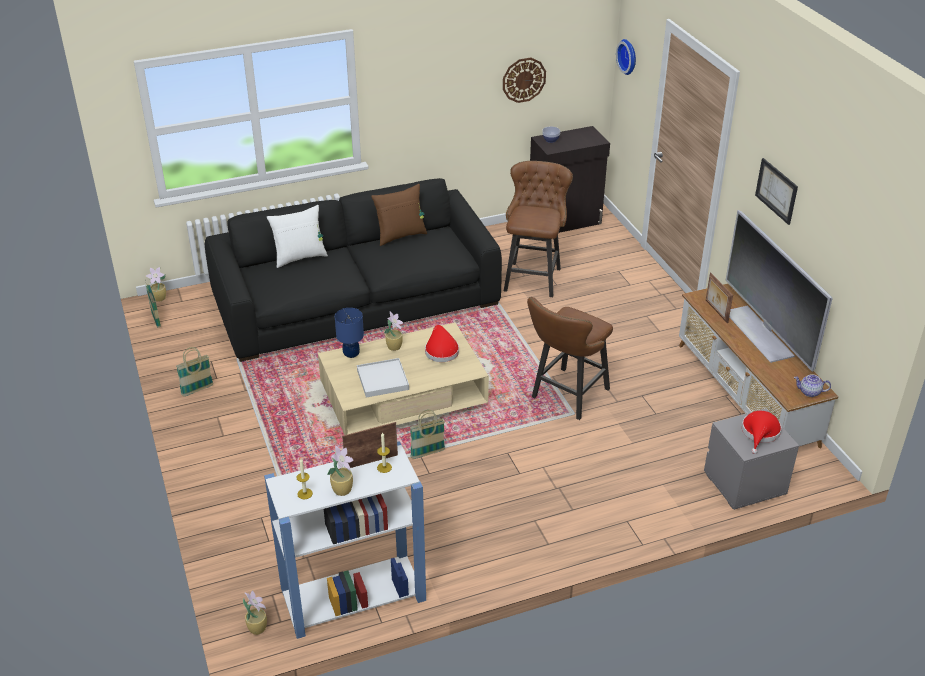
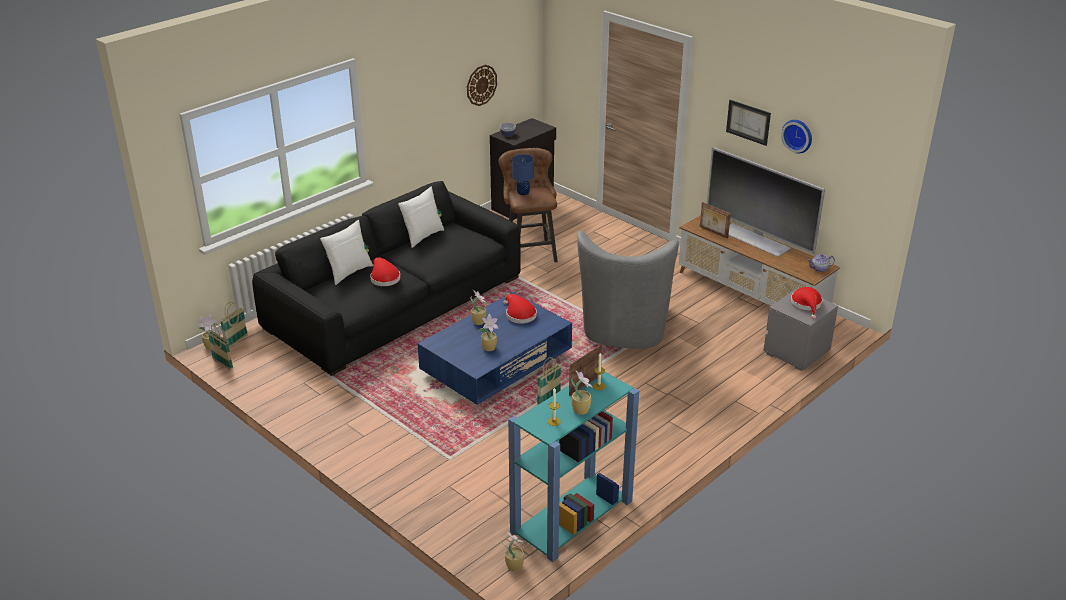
camera: 25 degrees left, 5 degrees down
(197, 390) = (310, 408): basket -> basket (236, 342)
(326, 273) = (384, 278): none -> red hat
(350, 354) = (446, 337): blue table lamp -> blue table lamp (522, 193)
(351, 594) = (570, 516): white bookcase -> turquoise bookcase
(383, 380) = (489, 348): white tray -> potted plant
(400, 236) = (423, 237): brown pillow -> white pillow
(403, 398) = (496, 365): beige coffee table -> blue coffee table
(565, 398) = (624, 330): brown stool -> grey armchair
(628, 56) = (560, 51): wall clock -> wall clock (798, 135)

